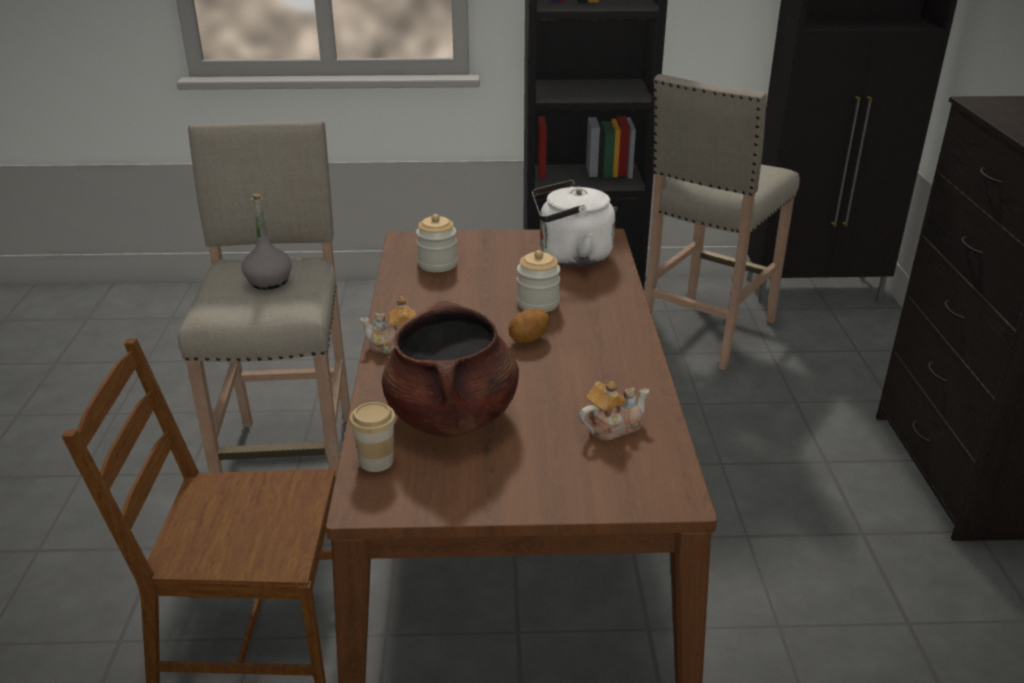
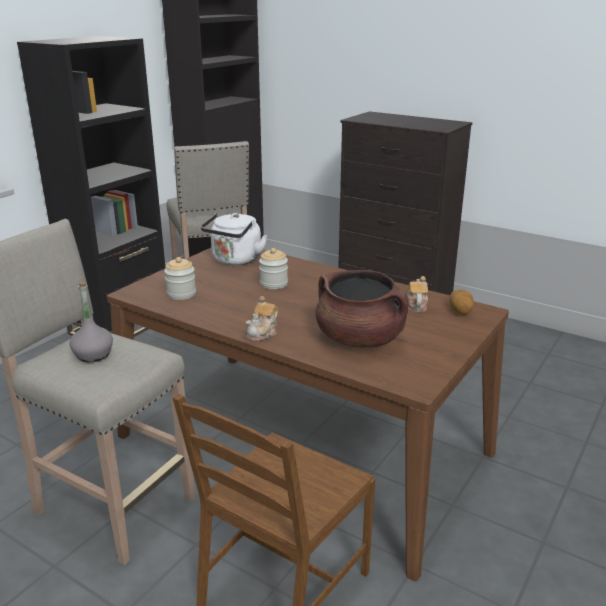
camera: 55 degrees left, 5 degrees down
(376, 461) = (380, 372): cup -> none
(529, 339) = (309, 298): potato -> potato (460, 311)

